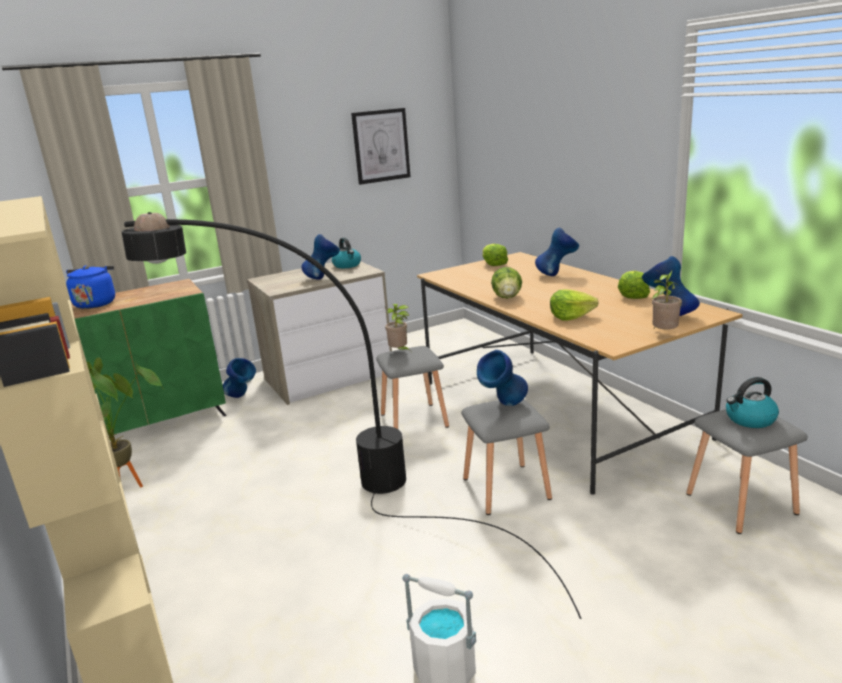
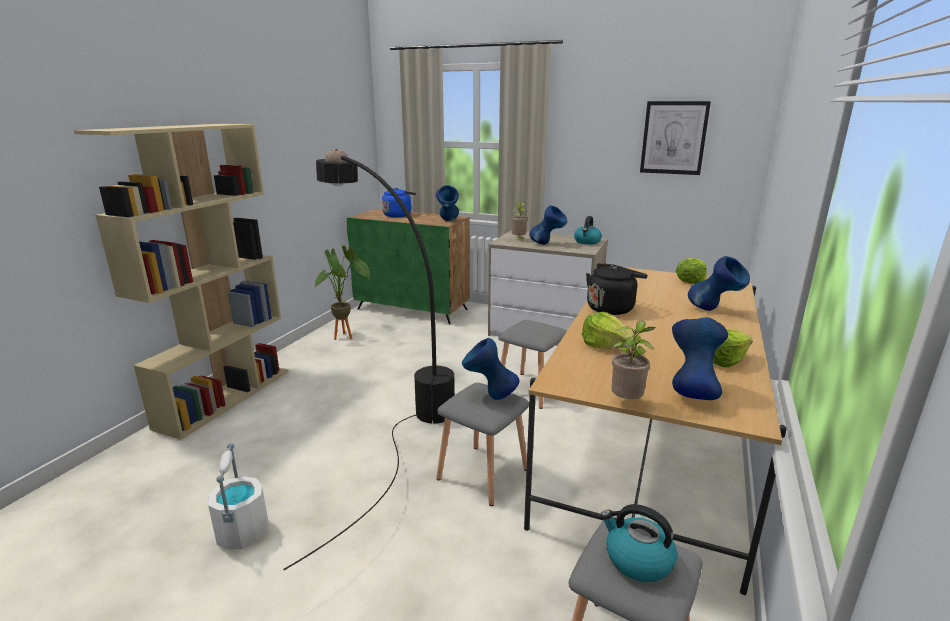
camera: 50 degrees right, 0 degrees up
(242, 397) = (477, 318): blue vase -> blue vase (448, 221)
(399, 351) = (533, 323): potted plant -> potted plant (519, 239)
(507, 297) = (611, 308): lettuce -> black kettle

